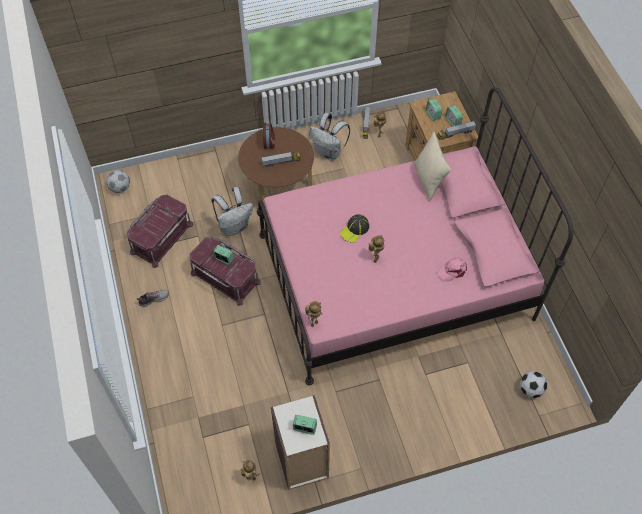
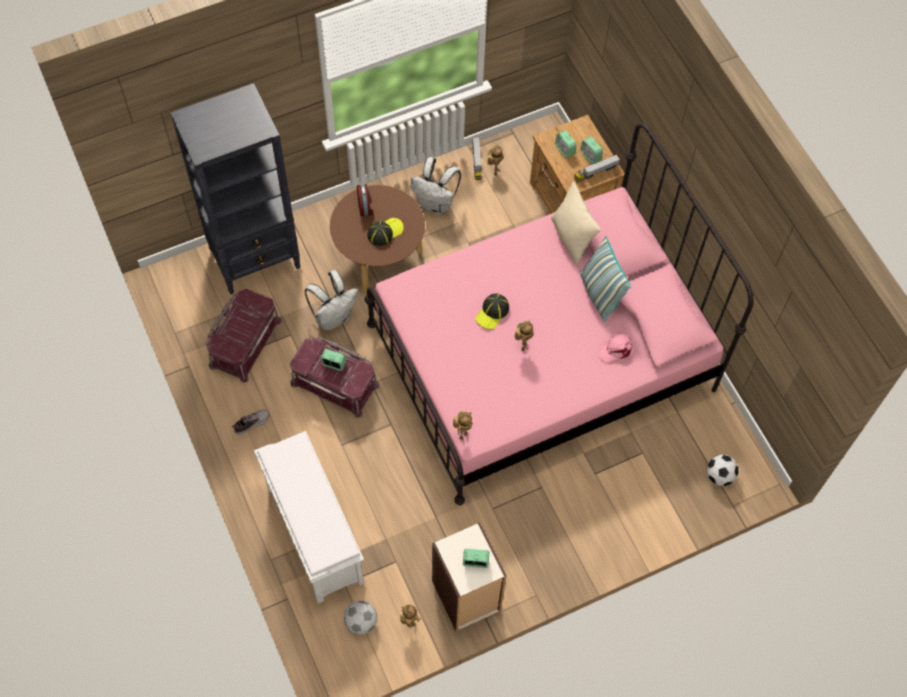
camera: 10 degrees left, 5 degrees up
(120, 188) = (178, 283): football -> football (361, 622)
(182, 176) = (256, 258): none -> black bookcase
(185, 392) = (313, 533): none -> white bench
(281, 162) = (385, 232): toy truck -> cap
(445, 225) = (599, 294): none -> pillow

